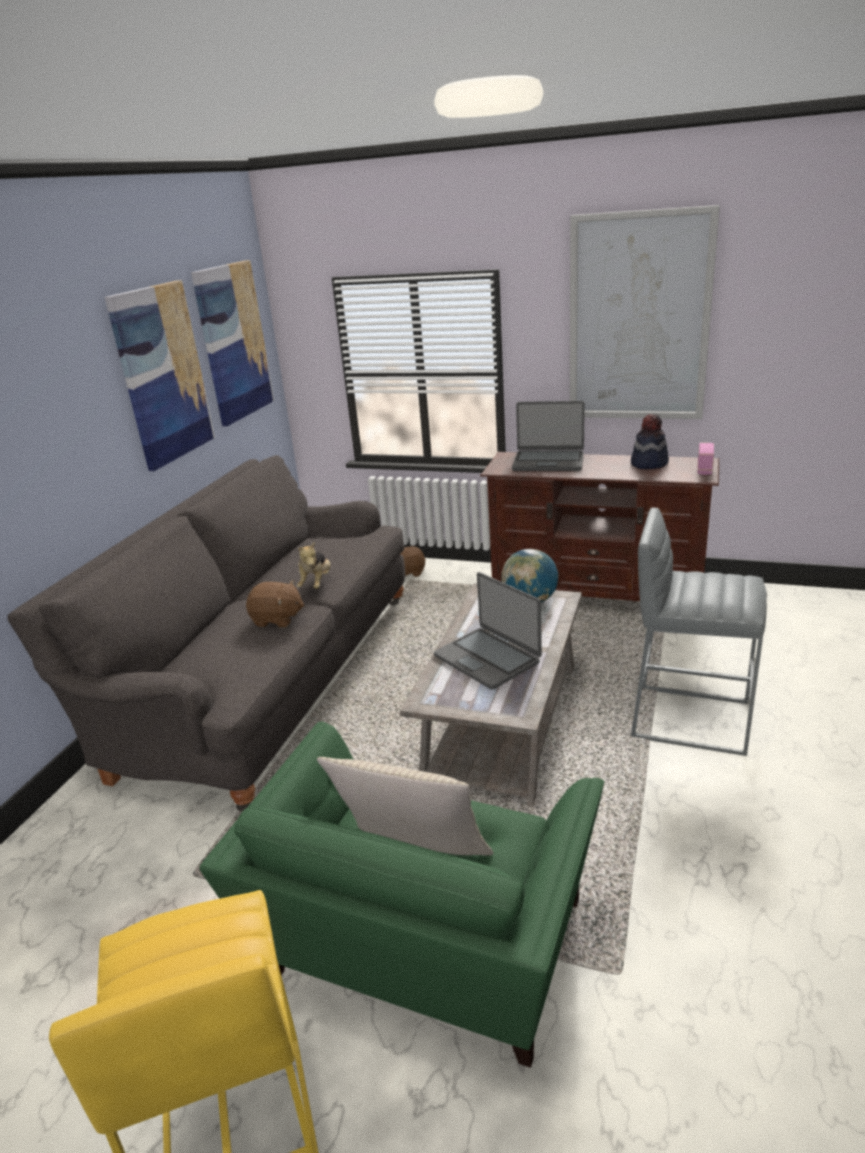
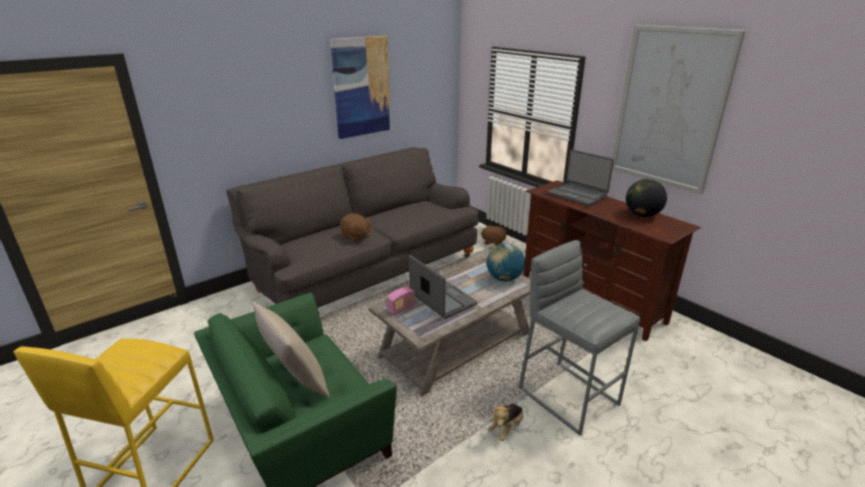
camera: 30 degrees right, 0 degrees up
(233, 342) = (422, 77): picture -> none
(316, 583) = (395, 225): plush toy -> plush toy (506, 428)
(487, 658) = (442, 299): laptop -> laptop turned 150 degrees clockwise
(648, 463) = (642, 215): hat -> globe
(704, 470) = (676, 231): radio -> radio (401, 309)

